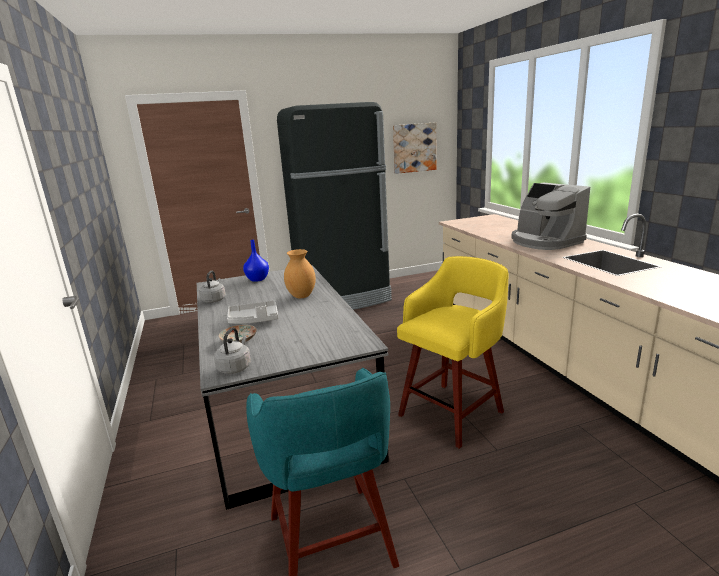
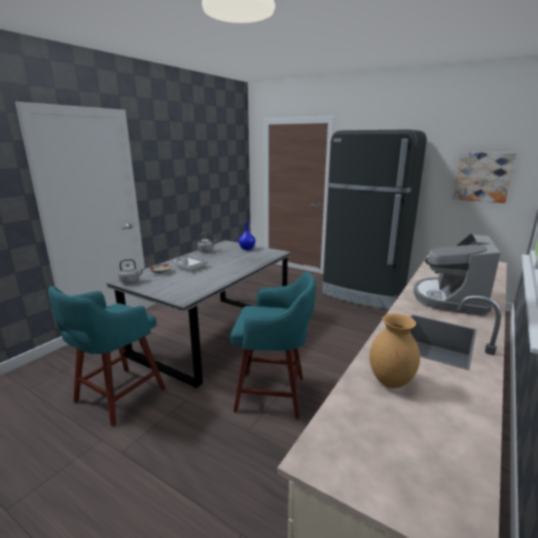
camera: 50 degrees right, 0 degrees up
(301, 296) = (235, 265): brown vase -> brown vase (390, 381)
(453, 412) = (273, 394): yellow stool -> turquoise stool

